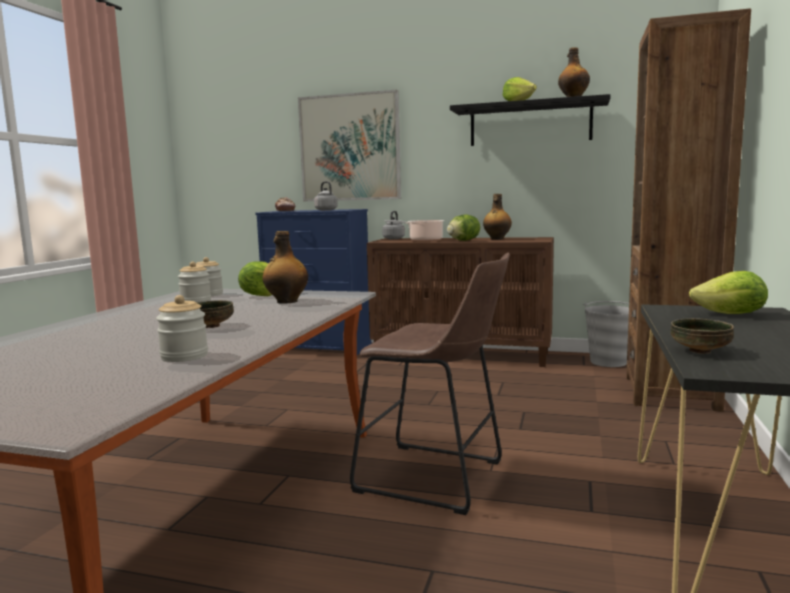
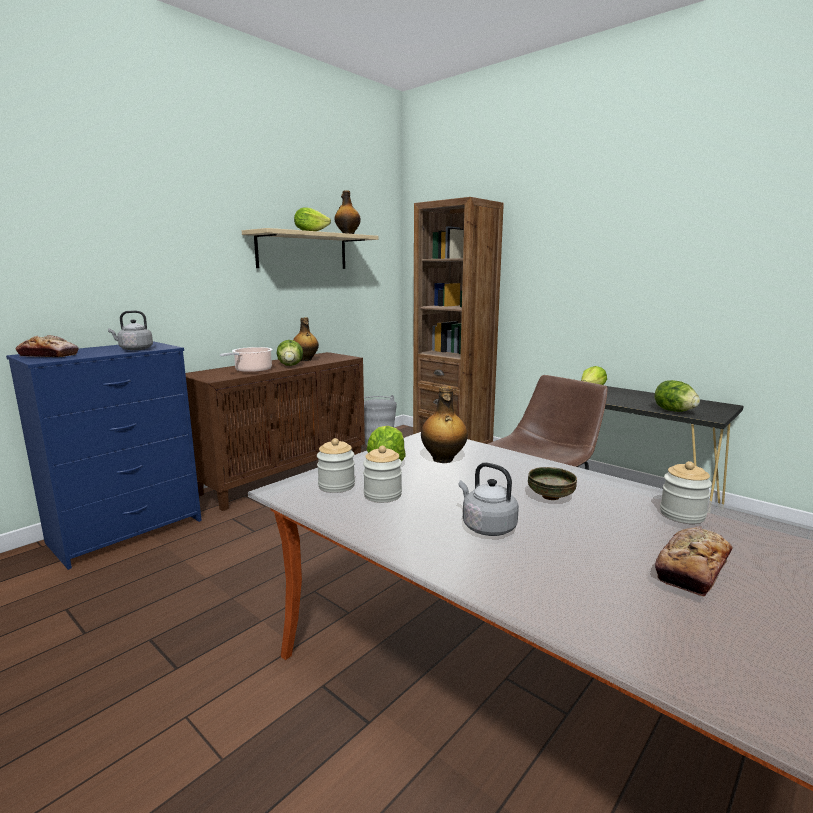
camera: 65 degrees left, 5 degrees up
(66, 360) = (692, 568): none -> bread
(350, 148) = (113, 262): picture -> none
(394, 238) = (199, 373): grey kettle -> grey kettle (486, 527)
(530, 124) = (302, 251): black shelf -> beige shelf
(701, 351) = (674, 411): bowl -> lettuce

